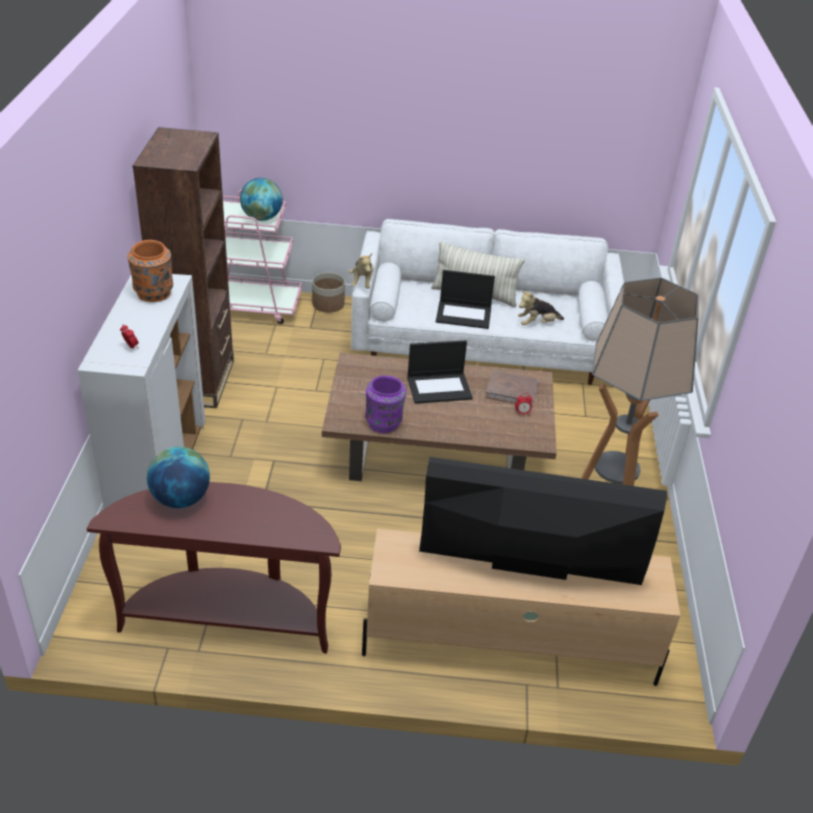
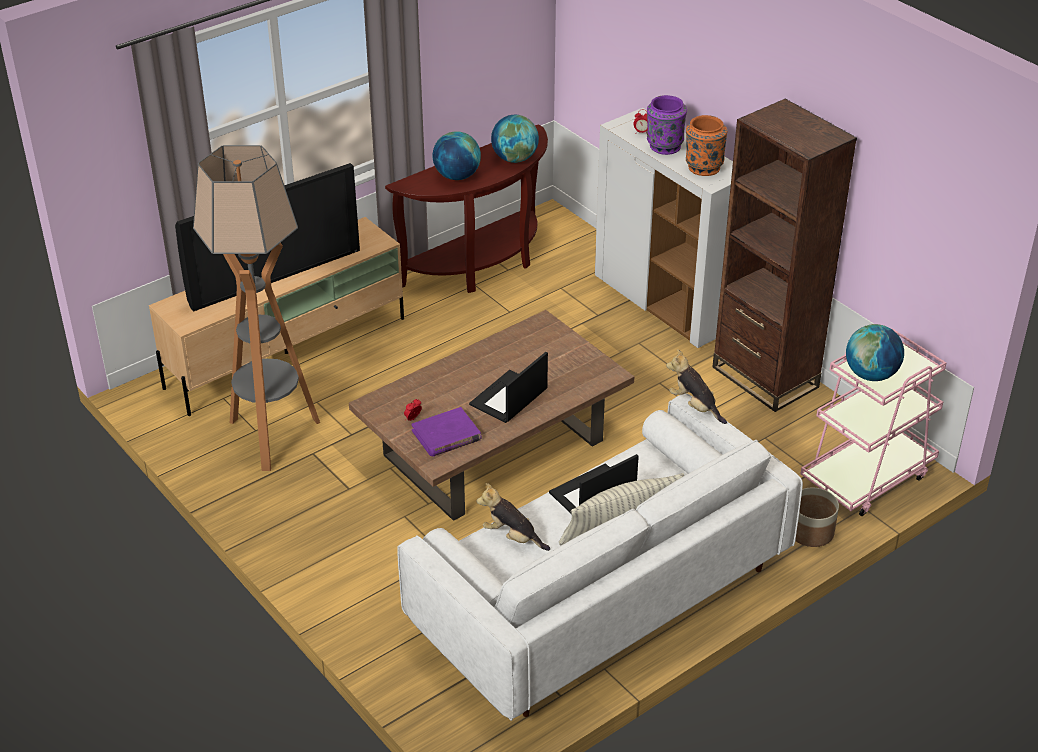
camera: 140 degrees right, 0 degrees up
(261, 516) = (457, 176): none -> globe
(384, 423) = (509, 342): purple vase -> purple vase (664, 146)
(512, 390) = (446, 435): brown book -> purple book
(537, 324) = (512, 537): plush toy -> plush toy turned 90 degrees counterclockwise

